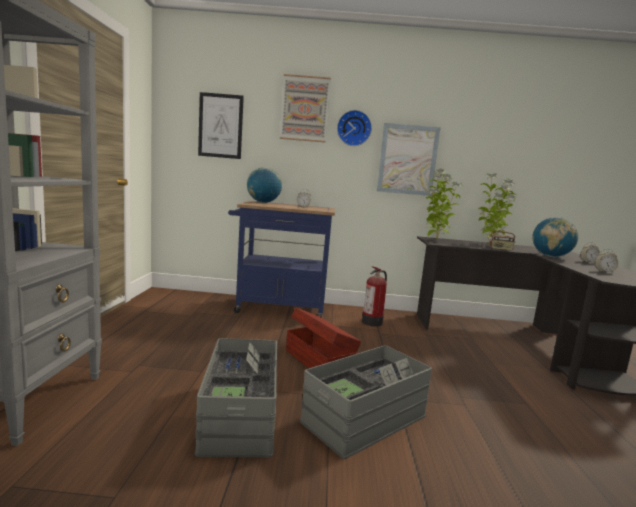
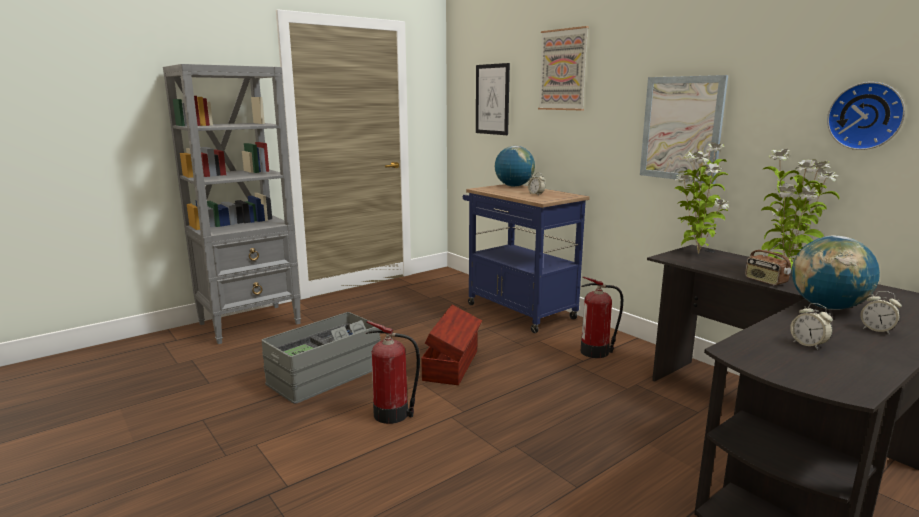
camera: 50 degrees right, 5 degrees up
(354, 128) = (614, 89): wall clock -> wall clock (866, 116)
(364, 417) = (393, 414): grey storage box -> fire extinguisher

